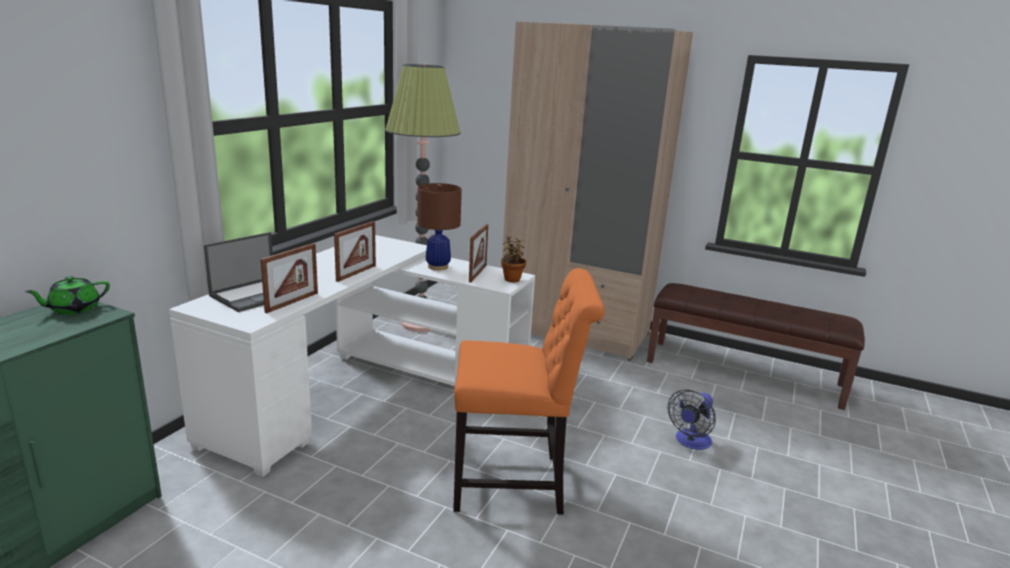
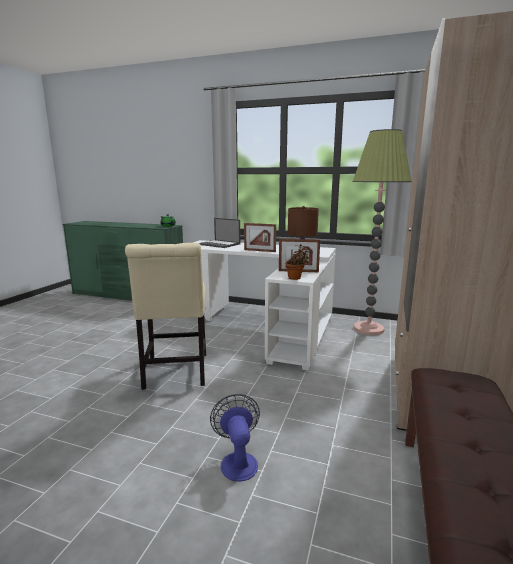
camera: 85 degrees right, 5 degrees down
(292, 302) = (212, 248): picture frame -> none
(515, 483) = (175, 373): orange chair -> beige chair
(690, 442) = (237, 461): fan -> fan turned 45 degrees clockwise

